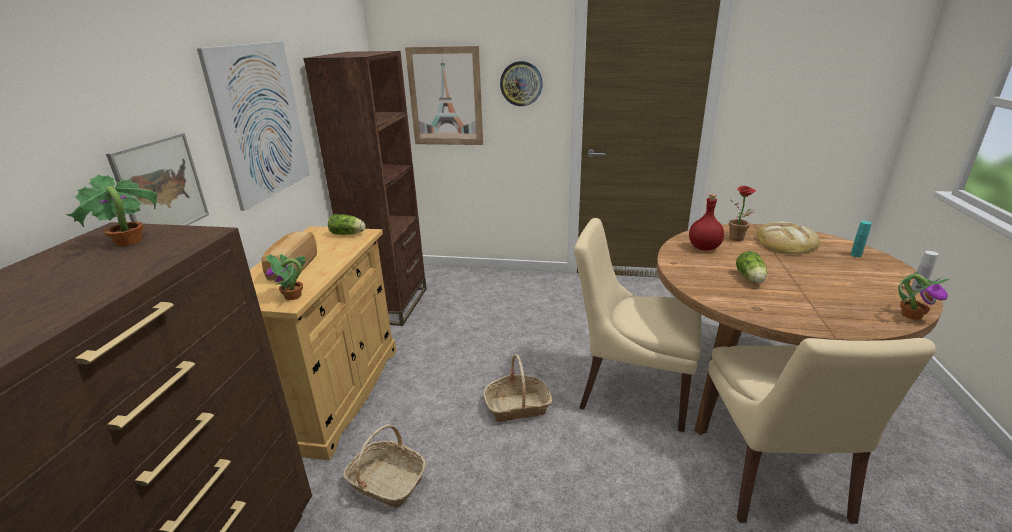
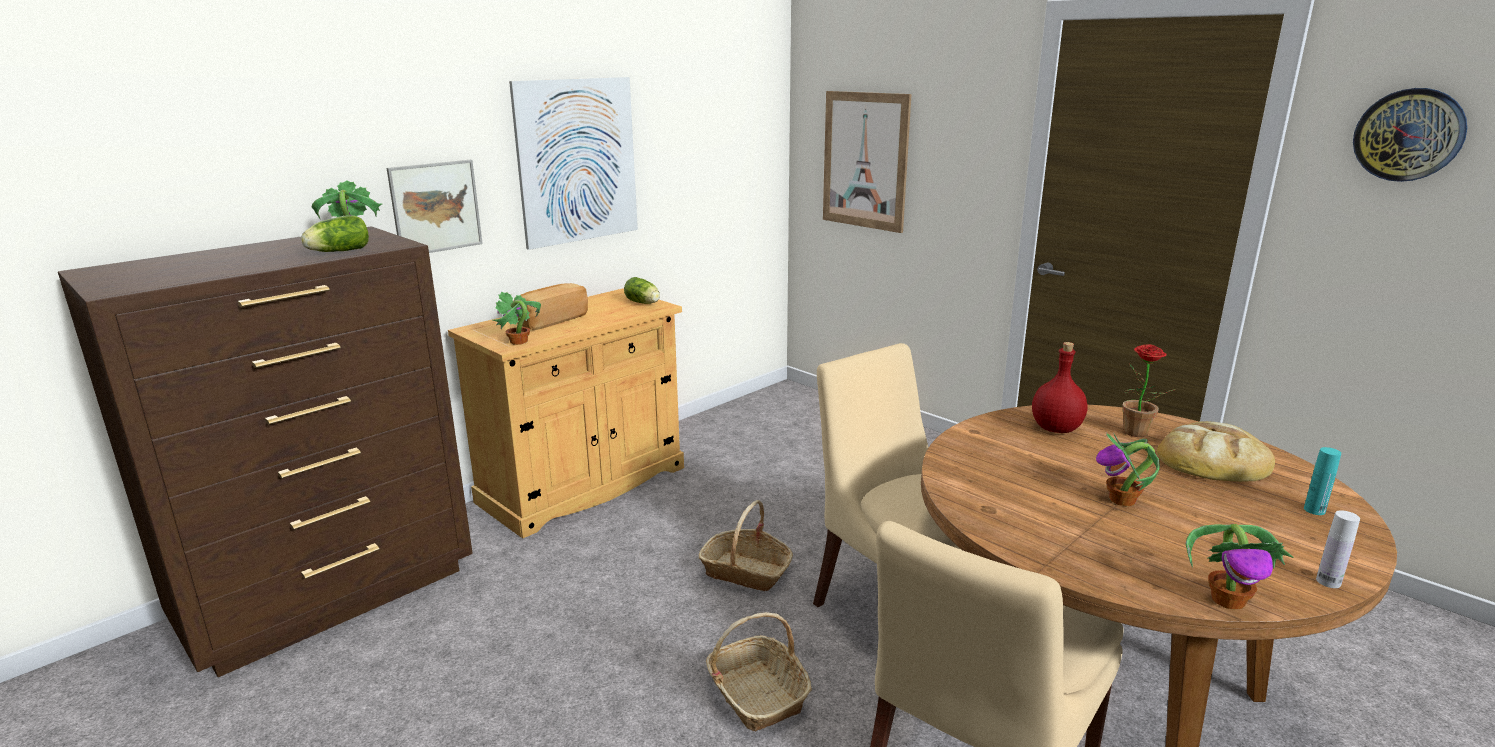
camera: 35 degrees right, 5 degrees down
(386, 482) = (547, 578): basket -> basket (756, 694)
(392, 304) = (730, 421): brown bookcase -> none
(521, 83) = (959, 151): wall clock -> wall clock (1408, 135)
(750, 279) = (1051, 479): lettuce -> lettuce (337, 252)
(794, 278) = (1123, 500): none -> potted plant

